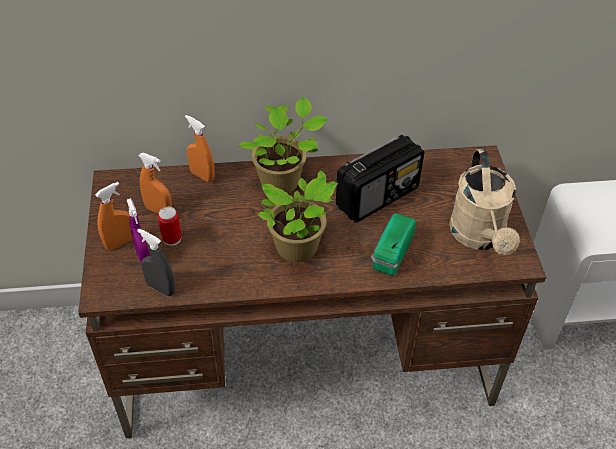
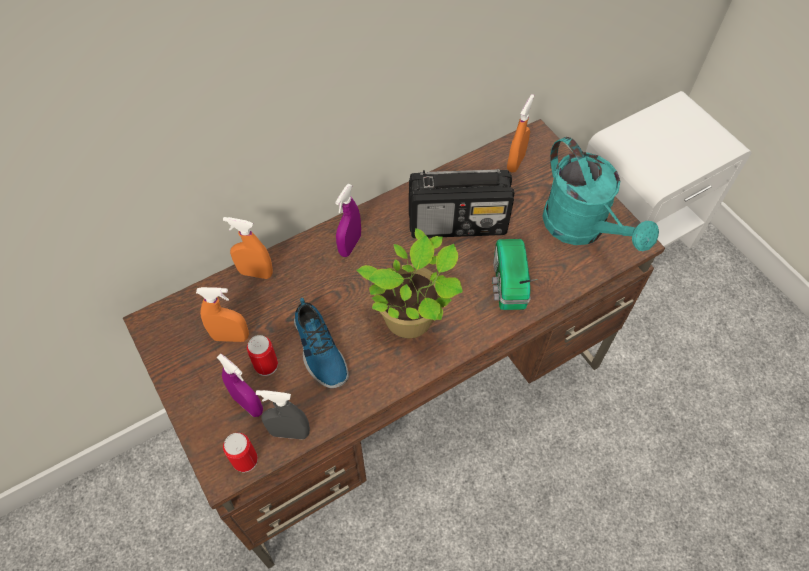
camera: 25 degrees left, 10 degrees up
(119, 293) = (245, 460): none -> can
(120, 243) = (208, 396): orange spray bottle -> orange spray bottle (515, 162)
(215, 243) = (319, 350): none -> shoe
(283, 182) = (350, 245): potted plant -> purple spray bottle
(378, 196) = (458, 223): radio -> radio turned 60 degrees clockwise
(480, 237) = (582, 229): beige watering can -> turquoise watering can

